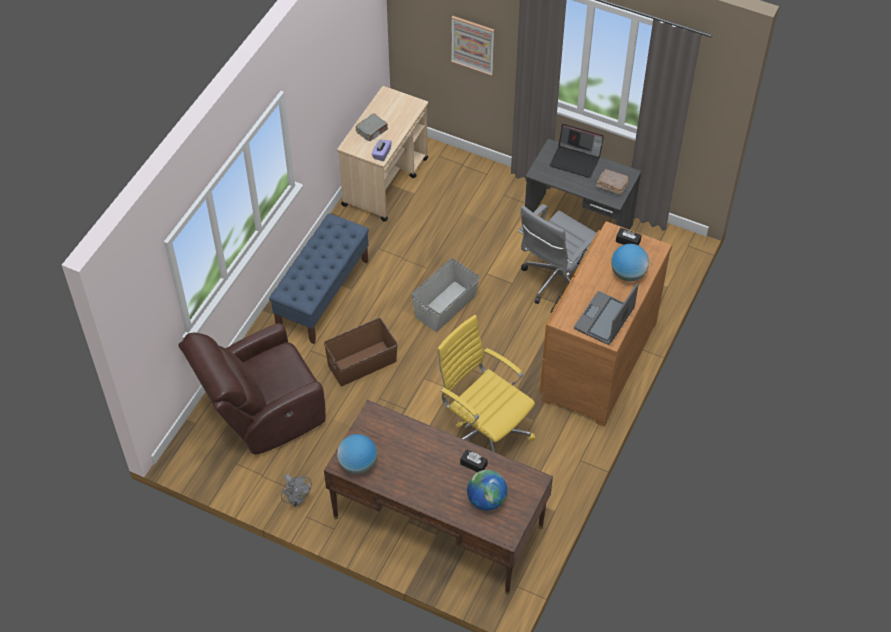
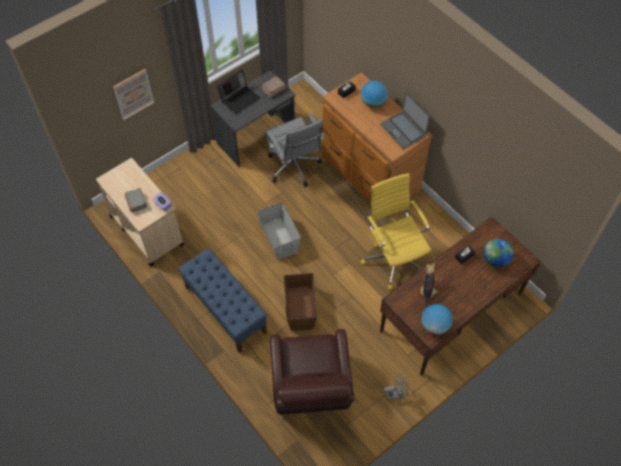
camera: 65 degrees left, 5 degrees up
(403, 441) = (427, 290): none -> plush toy
(484, 433) = (394, 258): yellow office chair -> yellow office chair turned 90 degrees clockwise

